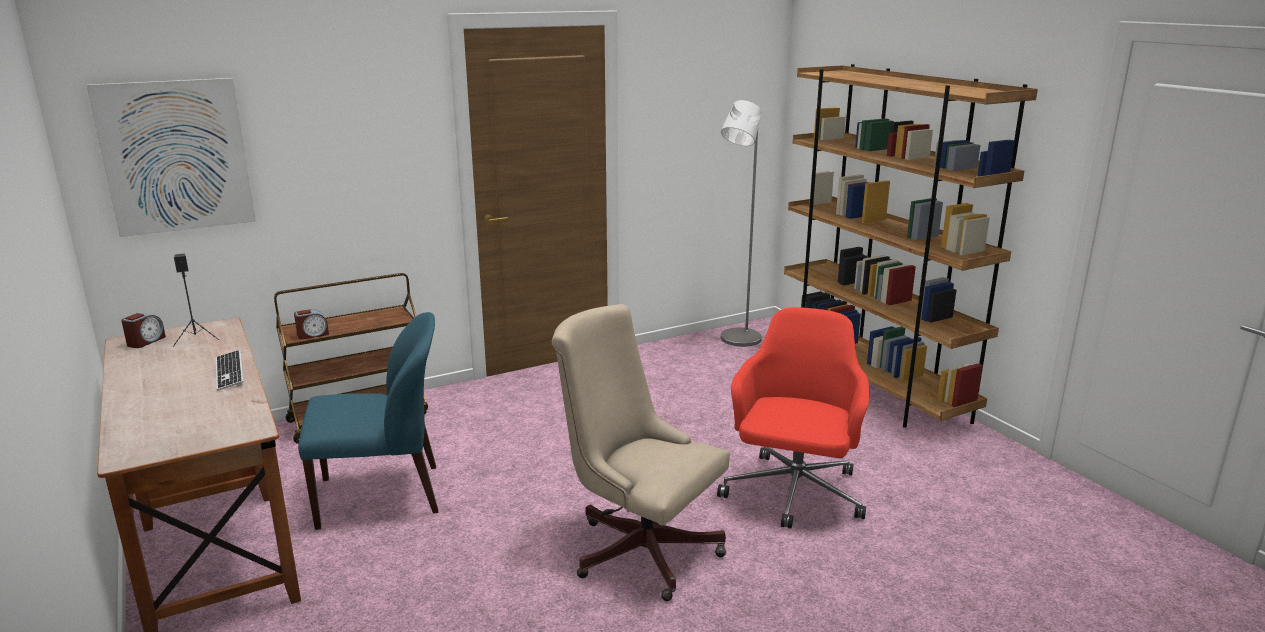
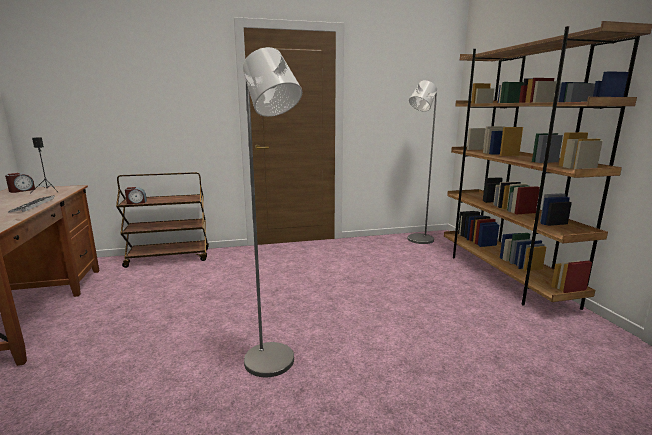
camera: 15 degrees right, 5 degrees down
(176, 156) = (68, 91): picture -> none
(382, 496) = (140, 302): blue chair -> none
(638, 547) = (275, 365): beige office chair -> grey floor lamp
(793, 494) = (416, 343): red office chair -> none

